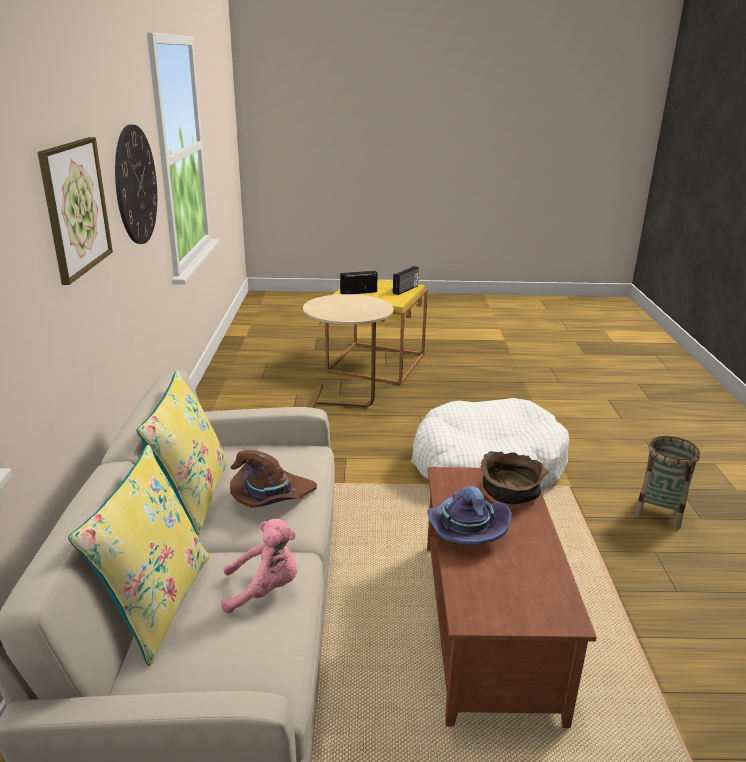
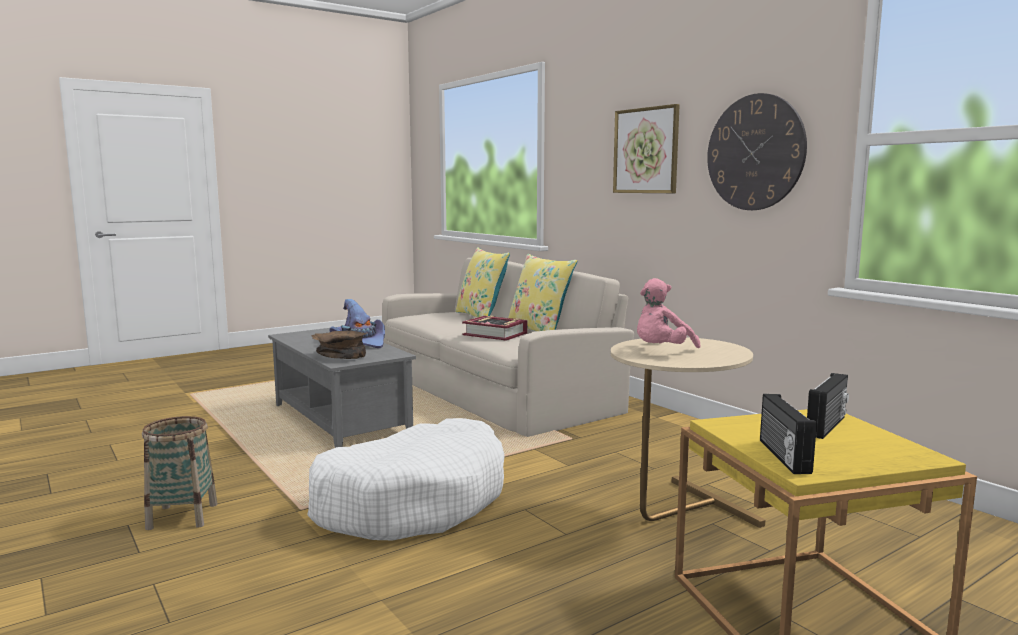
camera: 145 degrees right, 15 degrees down
(265, 589) = (442, 322): pink plush toy -> pink plush toy (661, 351)
(270, 496) = (495, 334): brown hat -> book
(485, 624) = (342, 420): brown coffee table -> grey coffee table

